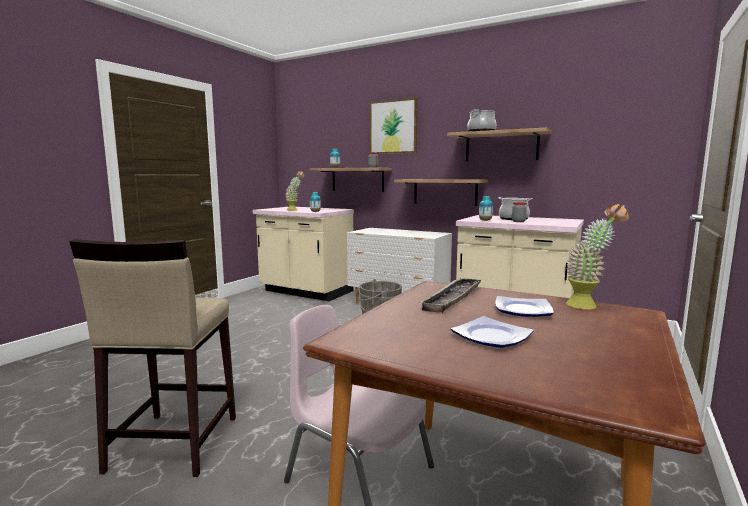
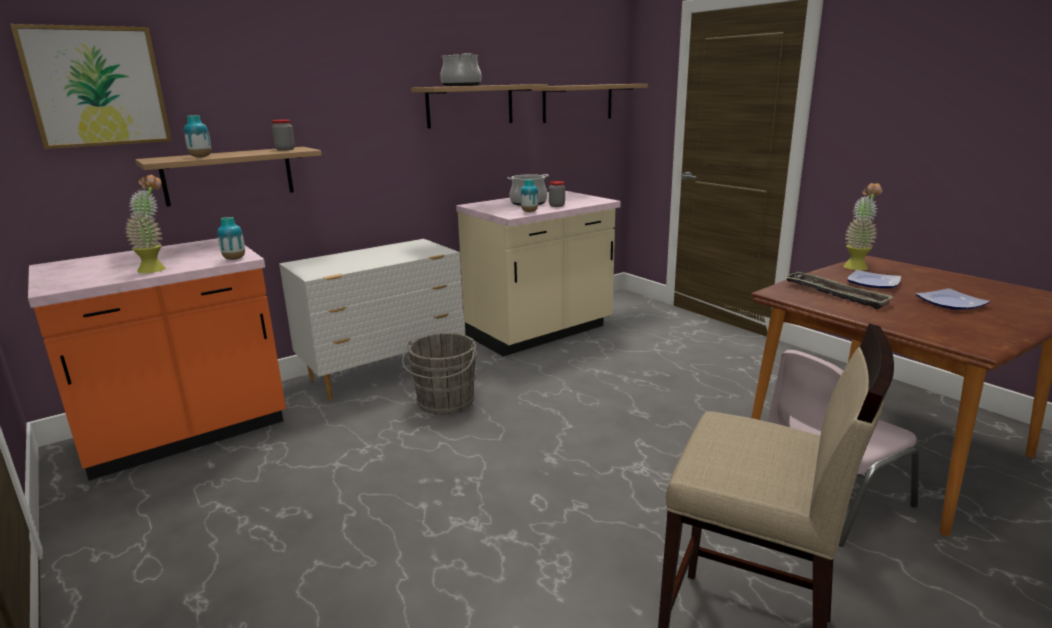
camera: 65 degrees left, 10 degrees up
(306, 292) = (187, 434): beige counter -> orange counter
(393, 127) = (295, 69): picture -> picture (96, 87)
(445, 192) = (402, 178): shelf -> shelf (577, 103)

